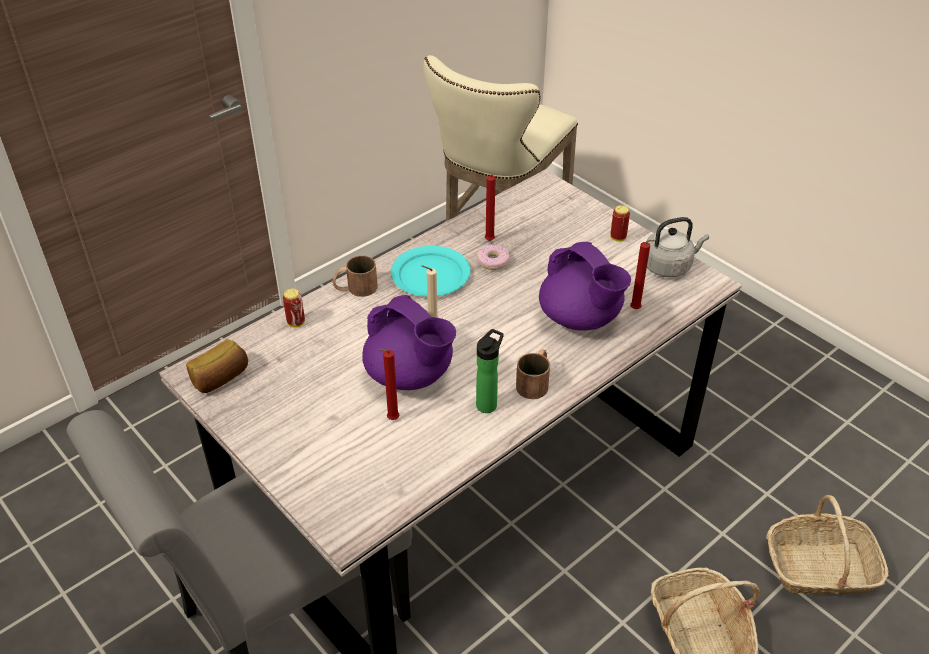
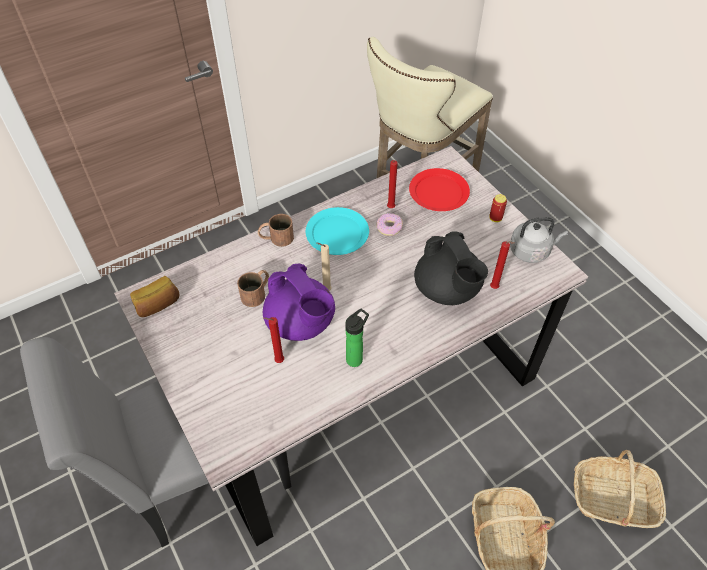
camera: 10 degrees right, 10 degrees up
(296, 323) = (224, 263): can -> none
(535, 381) = (397, 343): brown mug -> brown mug (257, 292)
(542, 218) = (438, 192): none -> red plate
(580, 318) = (447, 290): purple teapot -> black teapot

